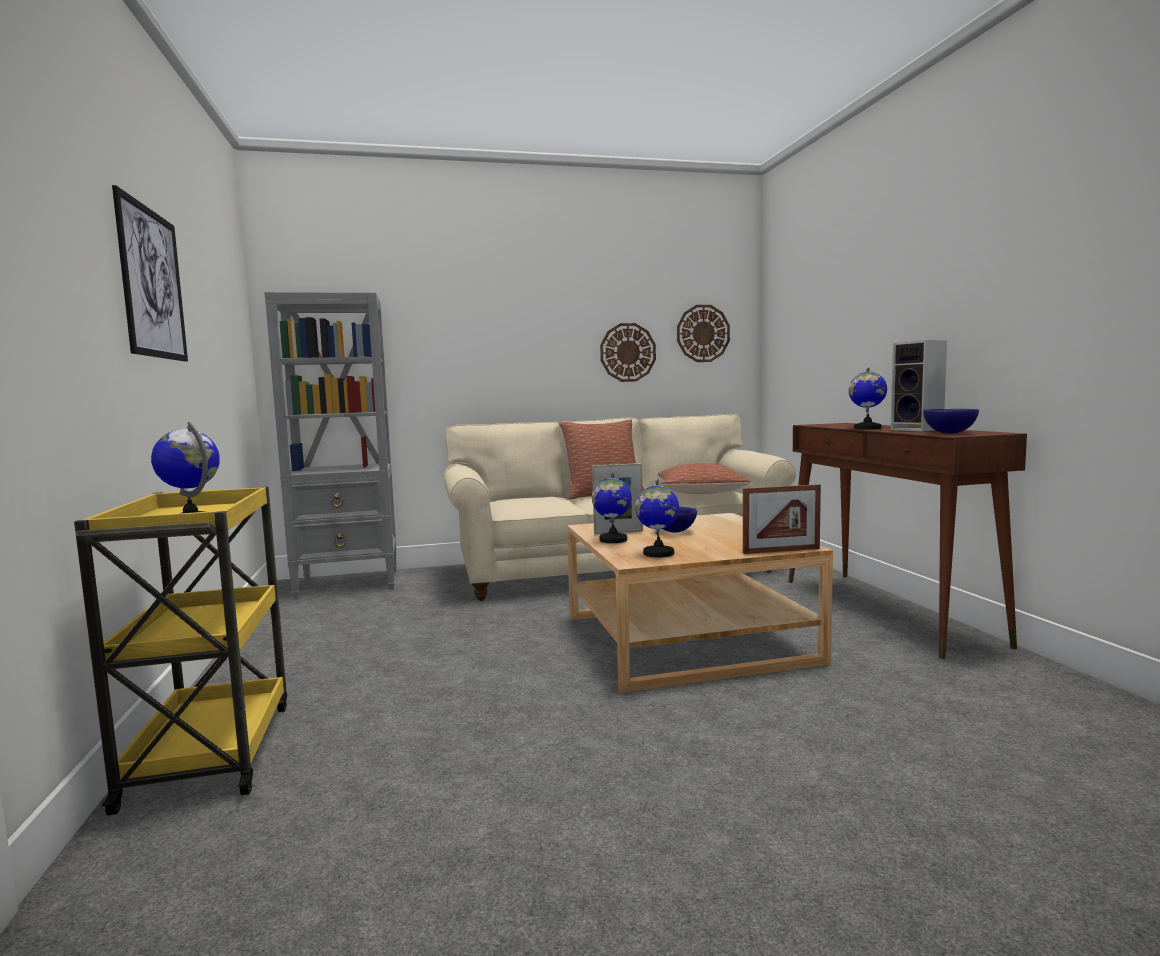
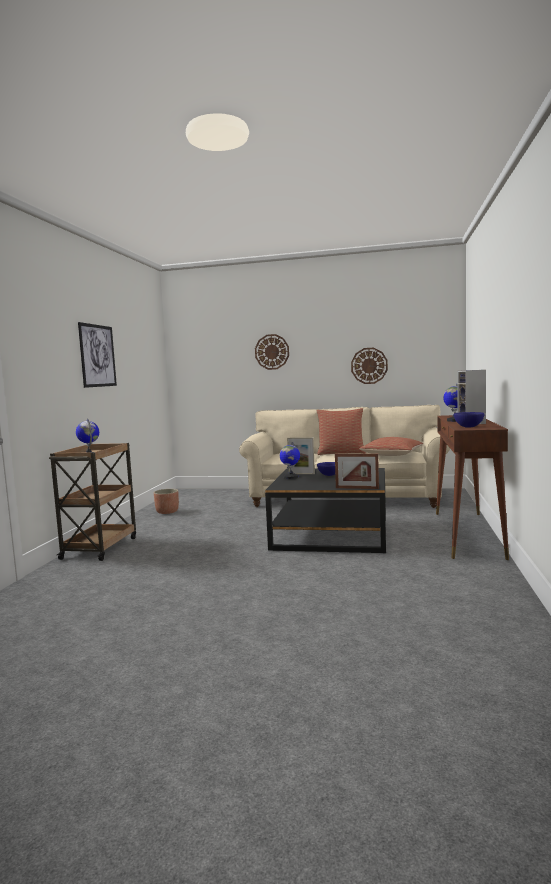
camera: 25 degrees right, 0 degrees up
(211, 751) = (100, 547): yellow cart -> brown cart
(304, 632) = (167, 512): none -> planter
(349, 584) = (206, 493): grey bookcase -> none
(658, 553) = (297, 484): globe -> none
(686, 638) = (331, 534): beige coffee table -> black coffee table
(703, 333) = (421, 351): wall clock -> wall clock (272, 352)

